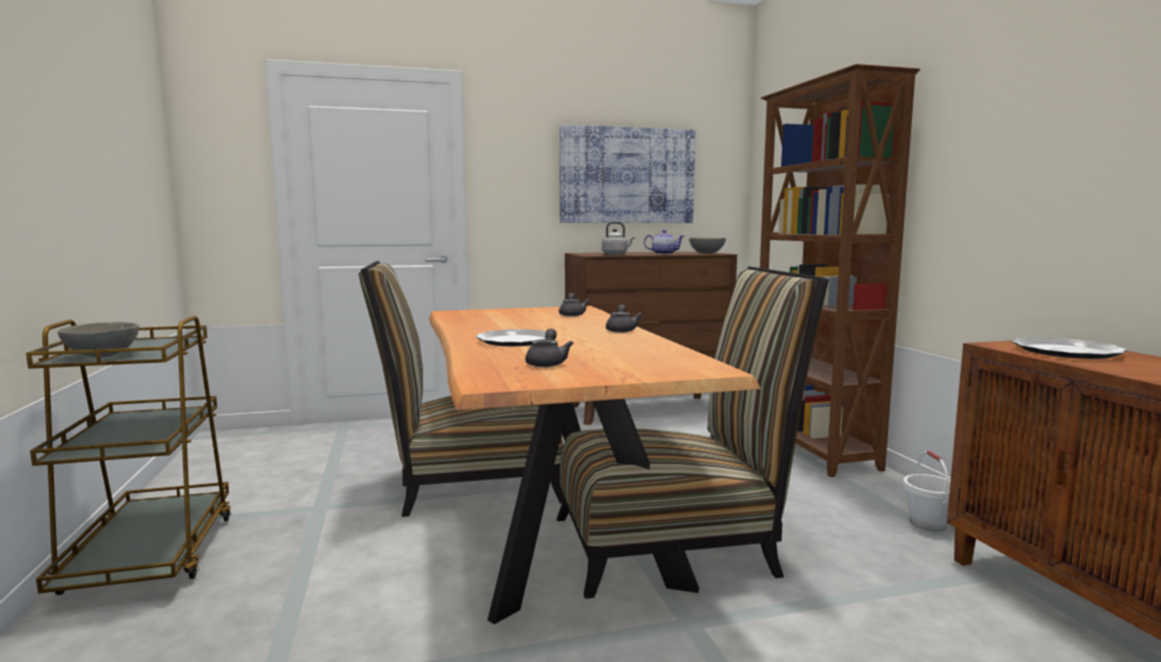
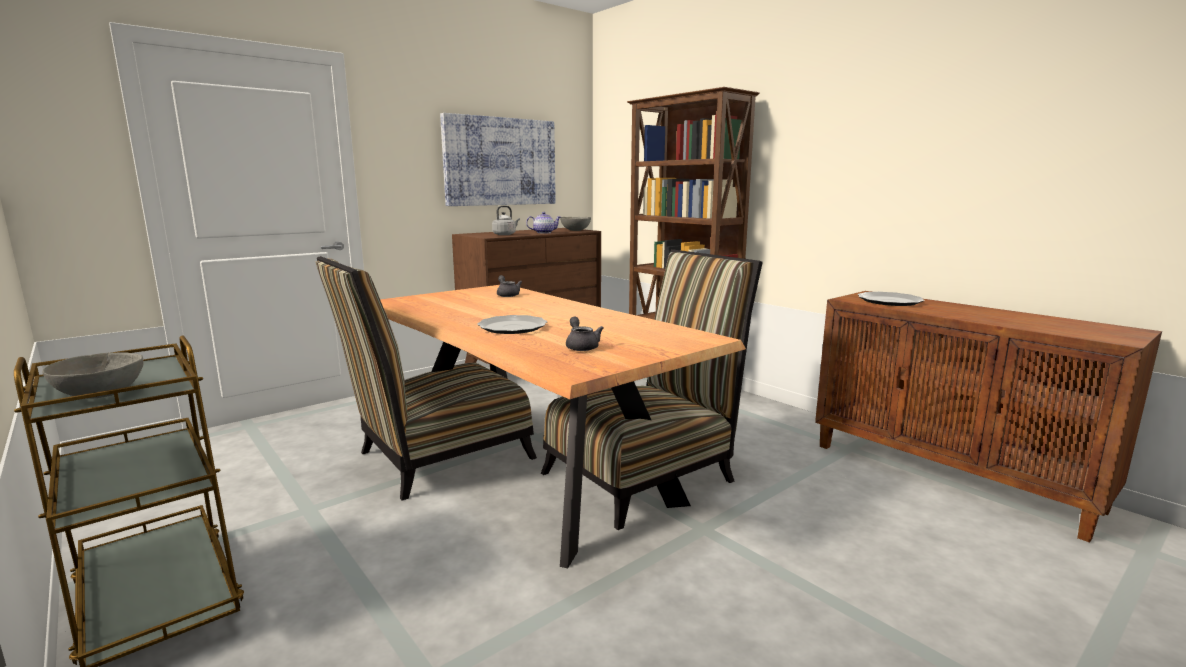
camera: 25 degrees left, 5 degrees up
(621, 330) = (578, 307): grey teapot -> none
(927, 523) = (788, 424): white bucket -> none

